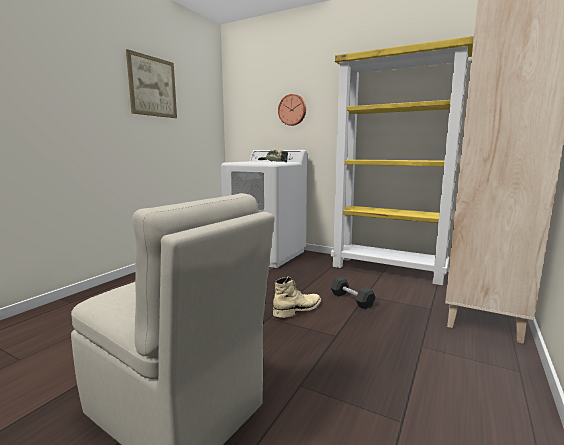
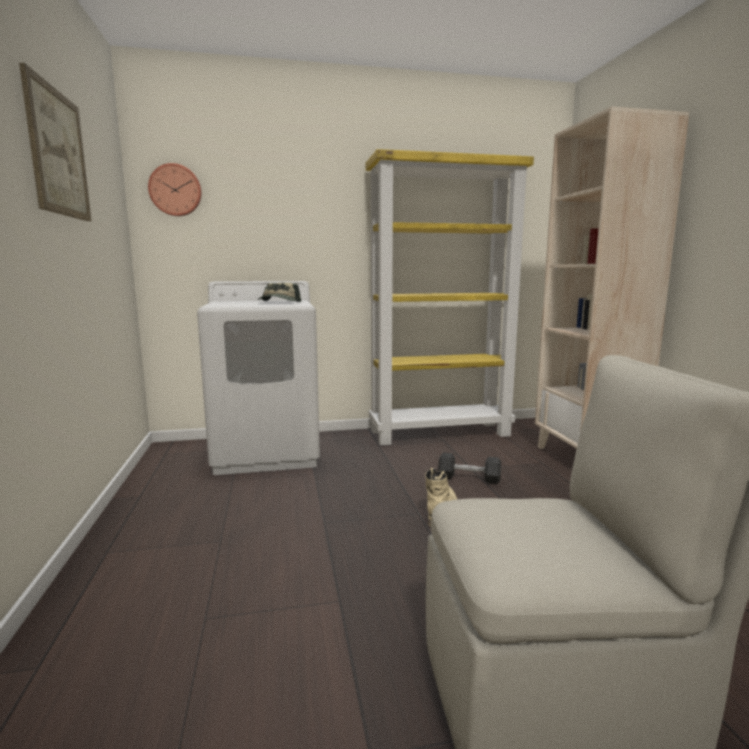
camera: 40 degrees left, 0 degrees up
(292, 110) = (276, 218): wall clock -> wall clock (175, 190)

